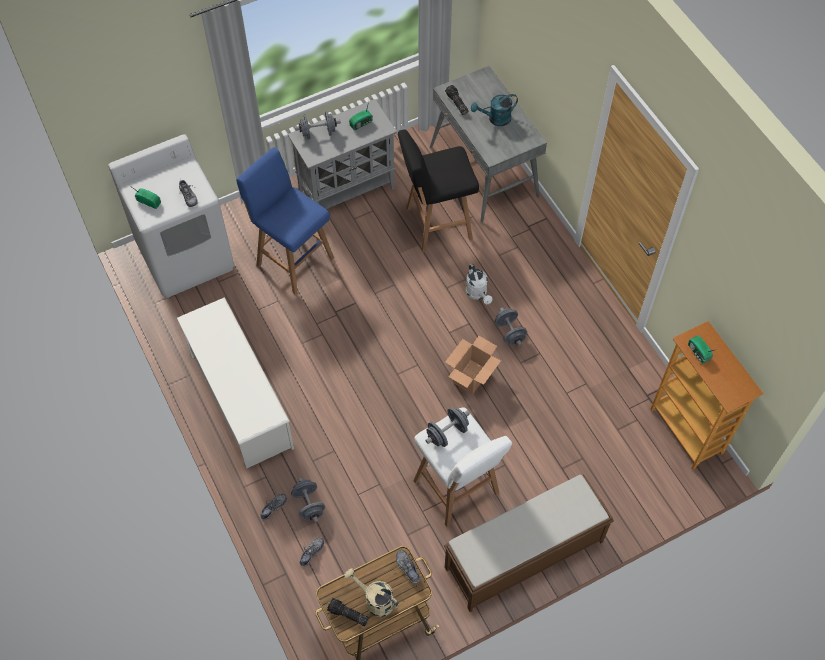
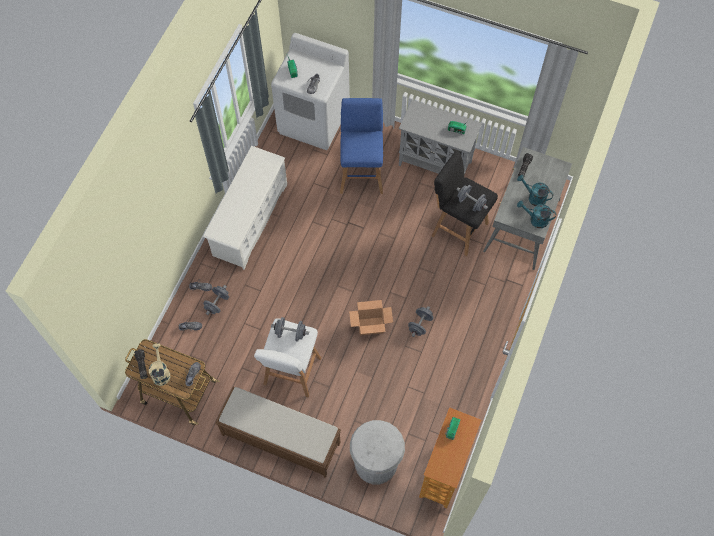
camera: 50 degrees right, 5 degrees up
(318, 133) = (428, 114): grey dumbbell -> grey dumbbell (471, 203)
(478, 294) = (430, 287): white watering can -> none
(520, 135) = (535, 219): none -> turquoise watering can
(625, 482) = (376, 463): none -> white trash can

